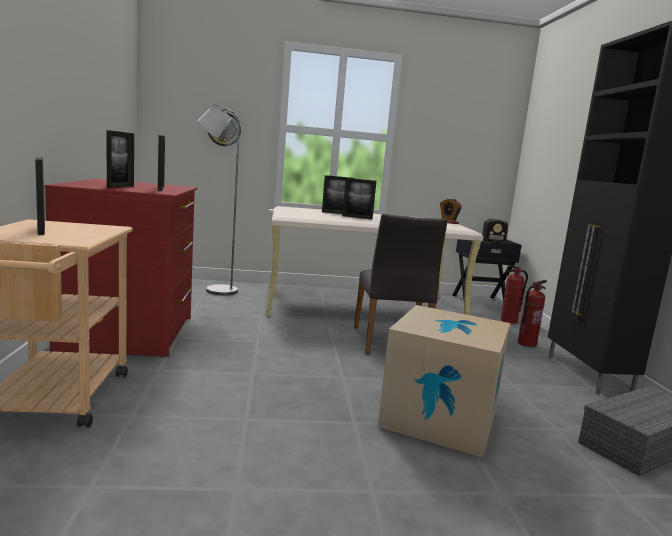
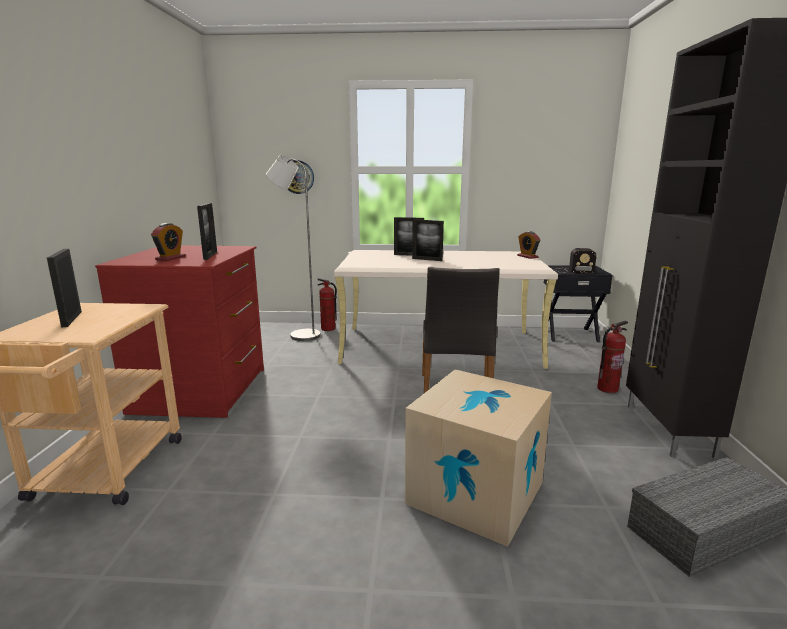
camera: 10 degrees right, 5 degrees up
(120, 187) = (170, 258): picture frame -> alarm clock
(508, 321) = (595, 359): fire extinguisher -> fire extinguisher (328, 329)

